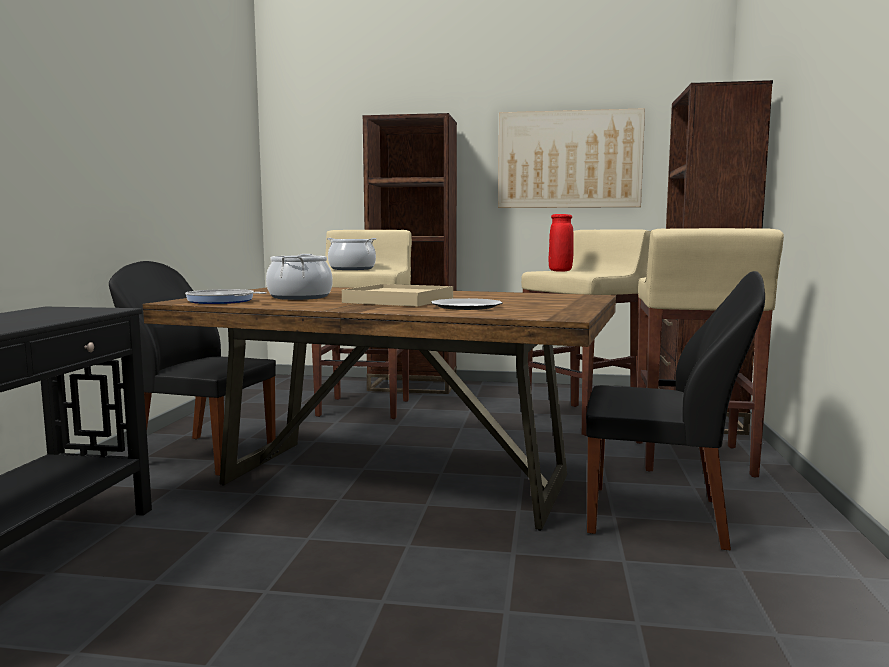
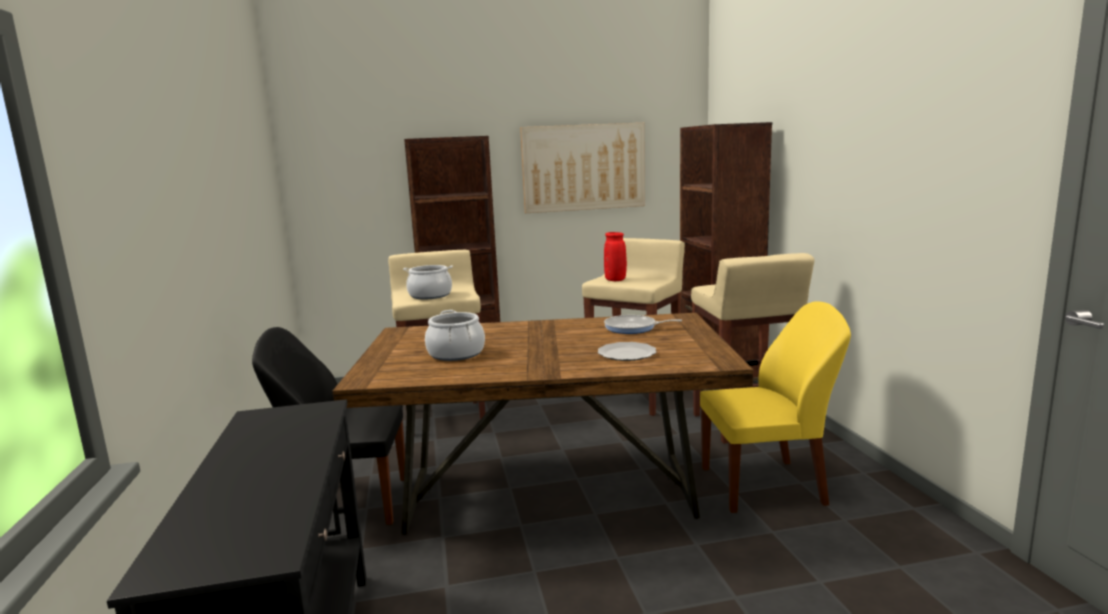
camera: 20 degrees left, 5 degrees up
(223, 301) = (402, 374): frying pan -> frying pan (633, 328)
(399, 300) = (553, 349): beige tray -> none
(661, 517) = (765, 486): black chair -> yellow chair

